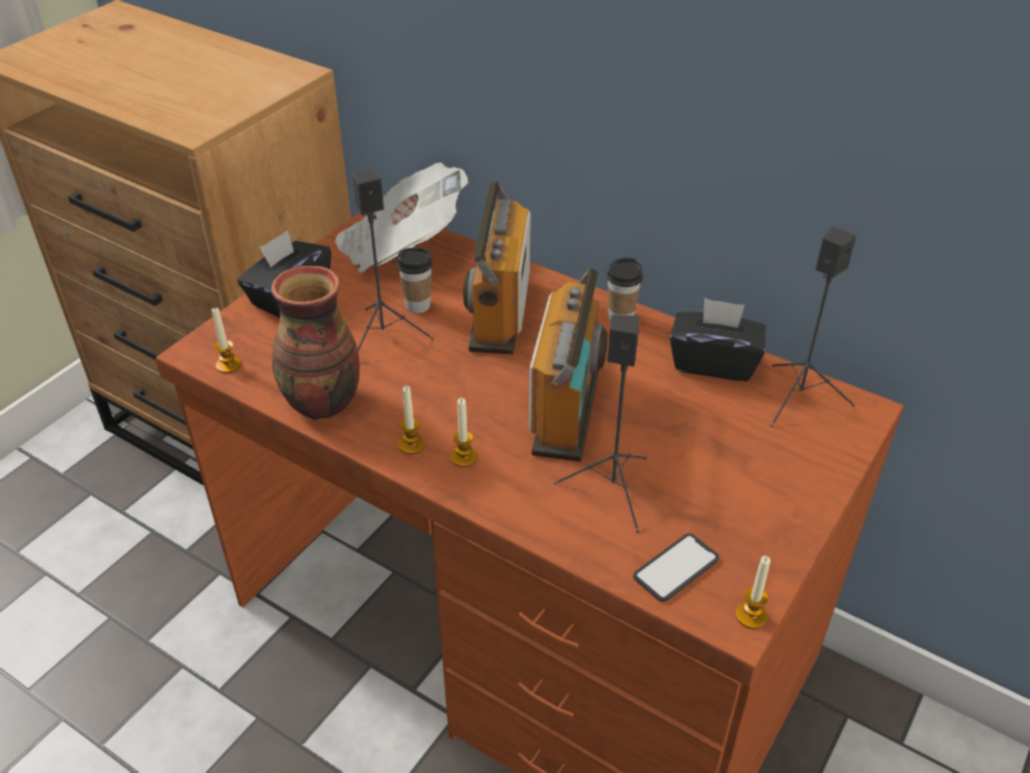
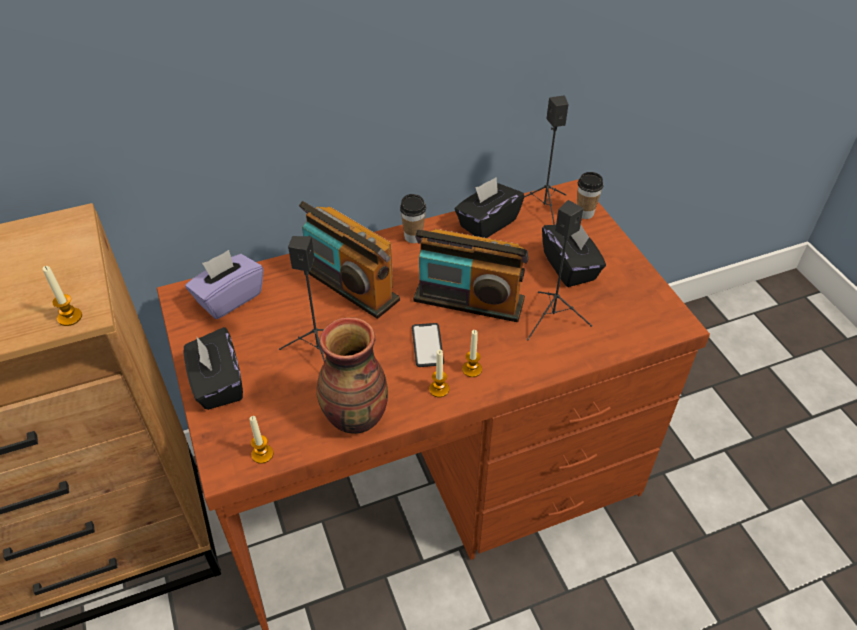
camera: 55 degrees left, 5 degrees up
(401, 246) = (229, 298): newspaper -> purple tissue box
(418, 305) = (304, 320): cup -> cup (585, 213)
(568, 406) = (469, 300): radio -> radio turned 150 degrees clockwise
(676, 568) = (627, 325): phone -> phone (427, 345)
(721, 468) = (570, 267): none -> black tissue box
(751, 616) = (678, 315): candle -> candle (70, 317)

